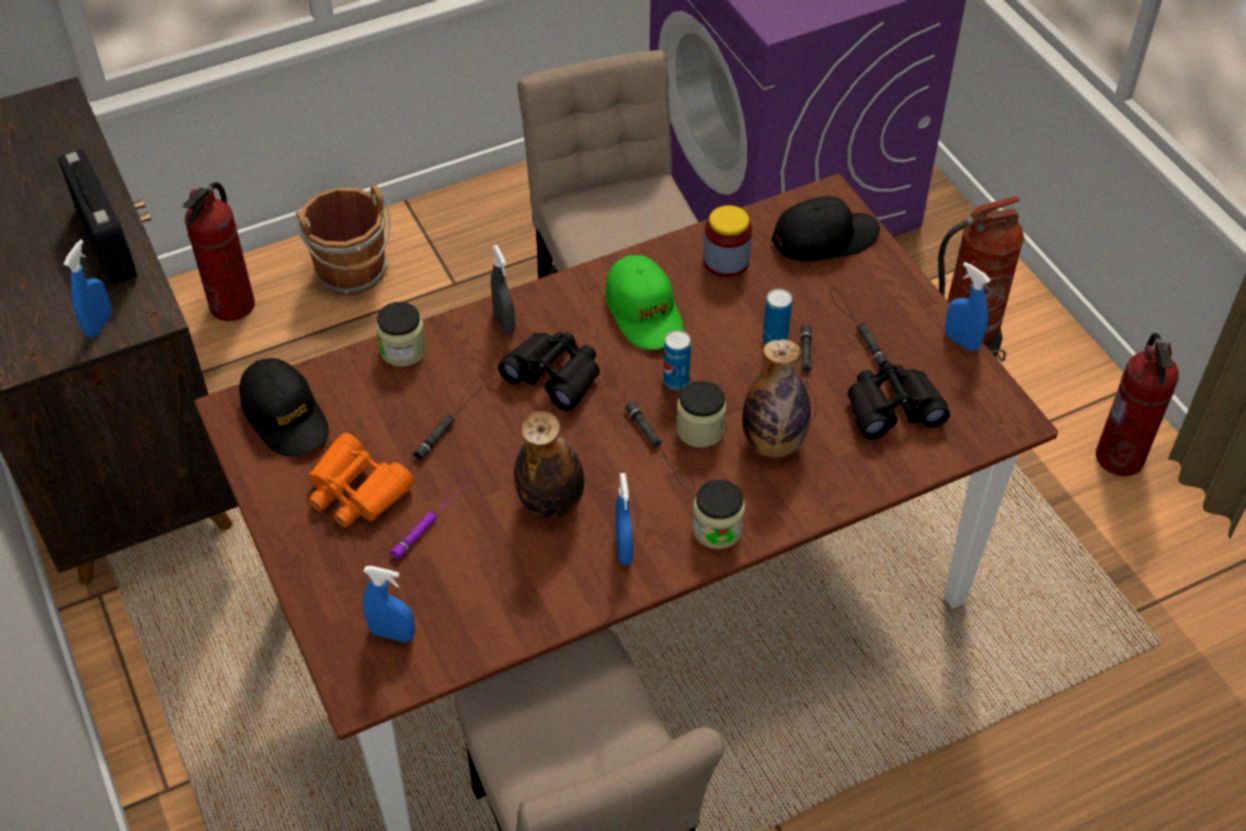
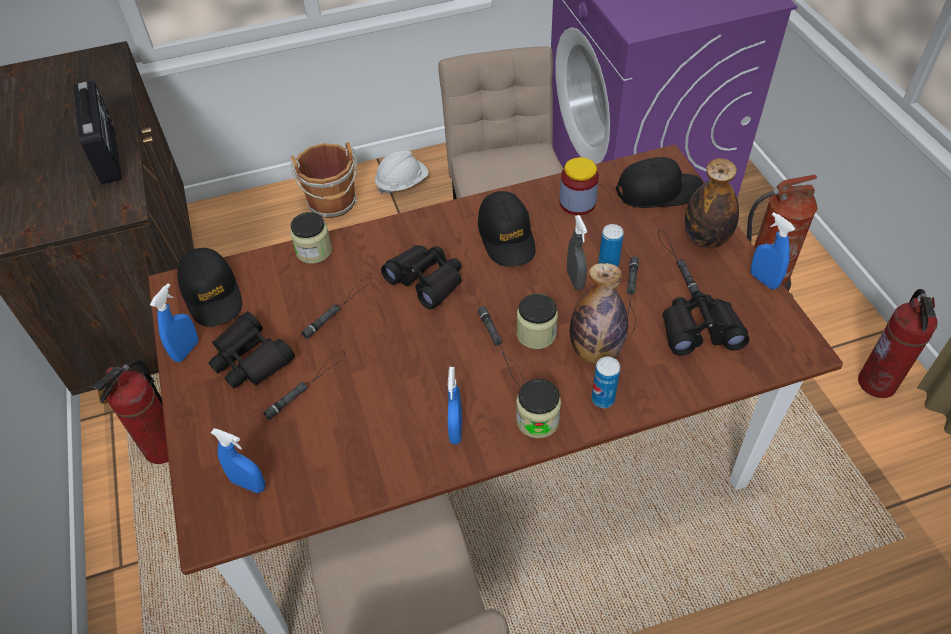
camera: 10 degrees right, 0 degrees up
(99, 325) = (82, 212): blue spray bottle -> blue spray bottle (186, 350)
(233, 306) = (248, 219): fire extinguisher -> fire extinguisher (164, 448)
(357, 491) = (251, 359): orange binoculars -> black binoculars
(434, 515) = (306, 385): purple flashlight -> black flashlight
(449, 235) = (402, 183): none -> white hard hat
(504, 322) = (396, 236): grey spray bottle -> grey spray bottle (575, 280)
(551, 503) = (403, 384): bottle -> bottle (706, 239)
(644, 312) = (507, 236): green cap -> black cap
(676, 381) = (522, 293): can -> can (603, 399)

